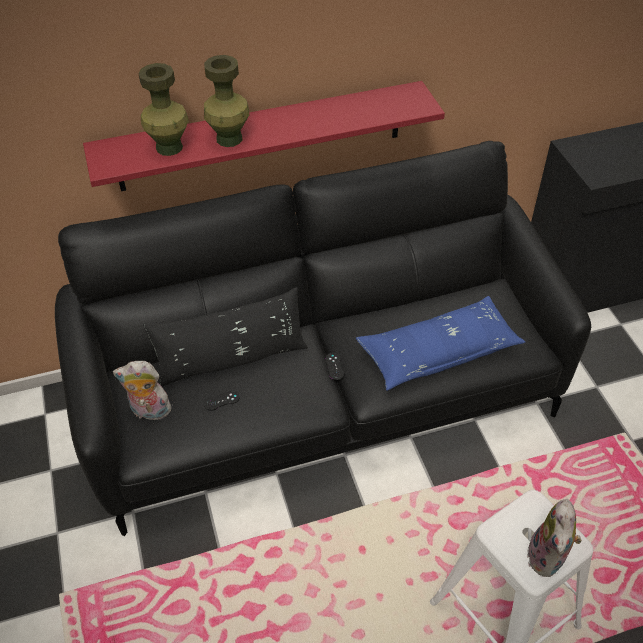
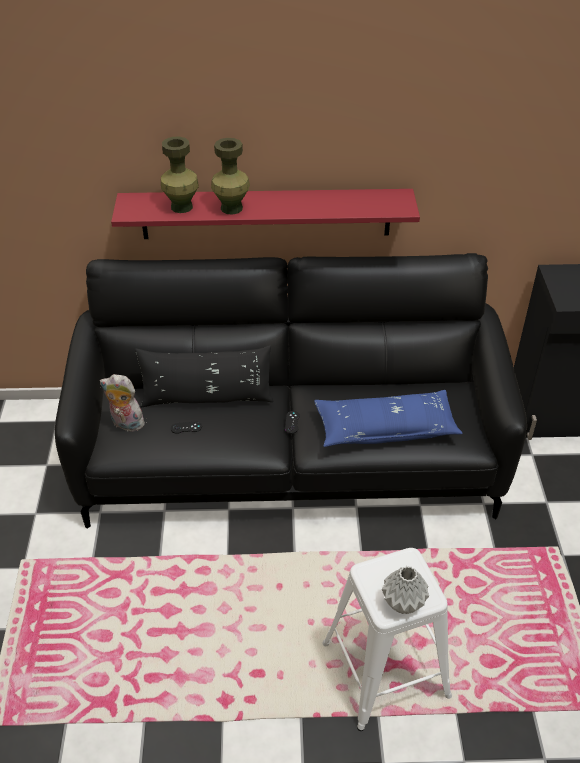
camera: 15 degrees right, 5 degrees down
(548, 558) = (403, 602): plush toy -> grey vase

